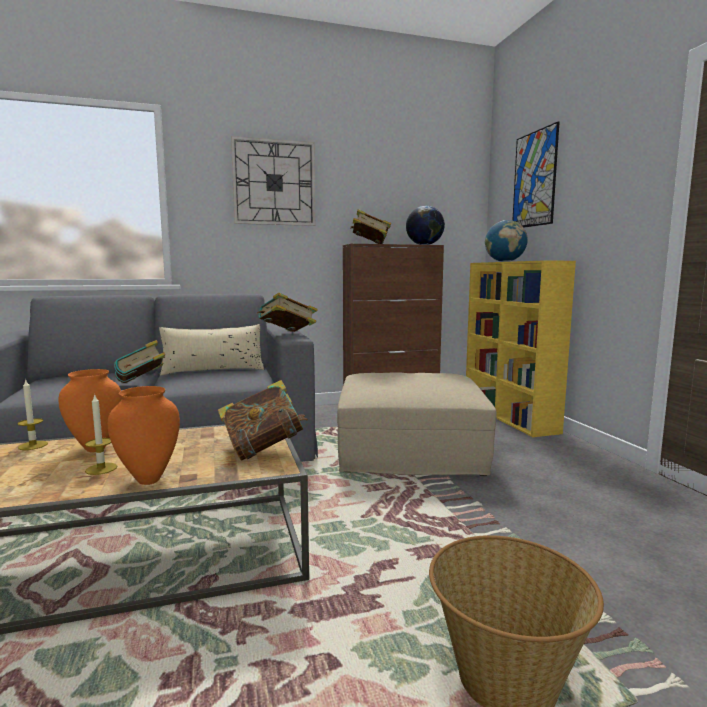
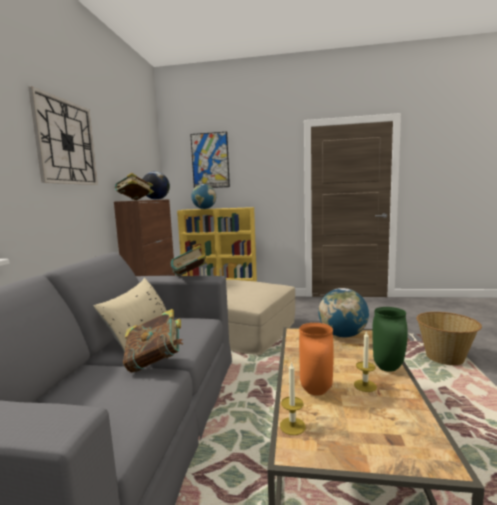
camera: 65 degrees left, 0 degrees up
(149, 479) = (387, 368): orange vase -> green vase
(263, 449) = (343, 335): book -> globe

